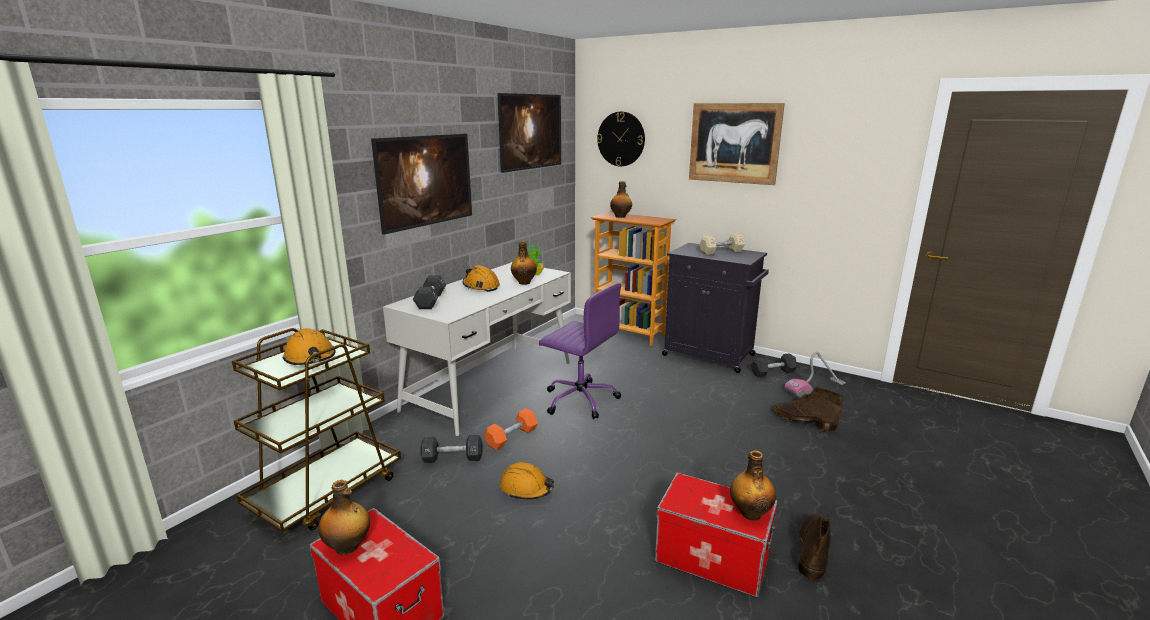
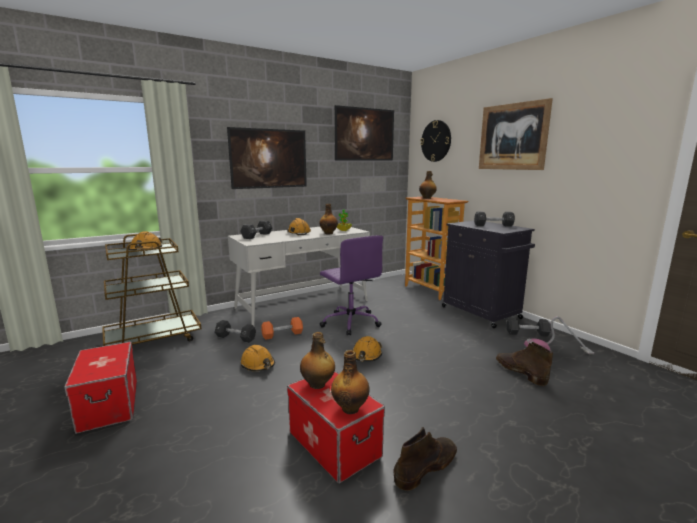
camera: 25 degrees right, 5 degrees down
(348, 547) = (93, 356): bottle -> bottle (317, 384)
(642, 441) = (366, 355): none -> orange hard hat
(721, 251) = (493, 225): beige dumbbell -> black dumbbell

